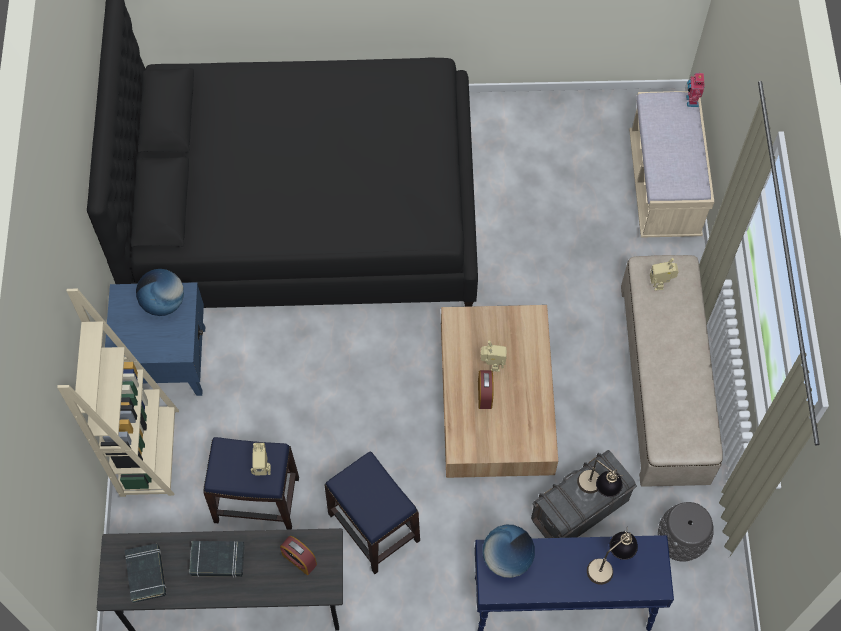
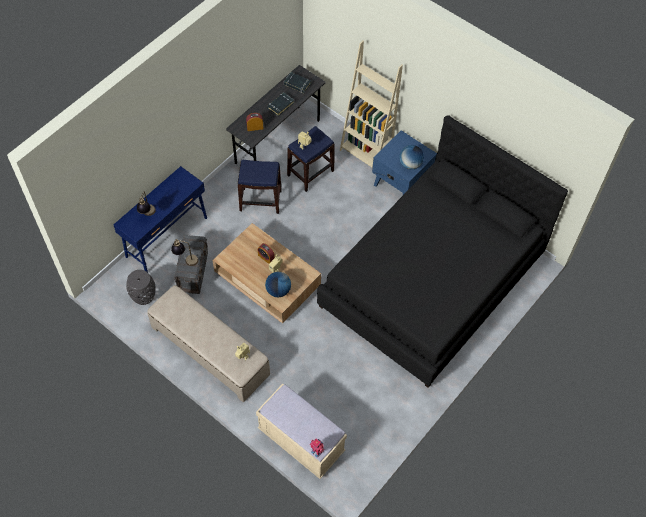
camera: 130 degrees right, 5 degrees down
(507, 558) = (186, 186): globe -> globe (278, 290)

